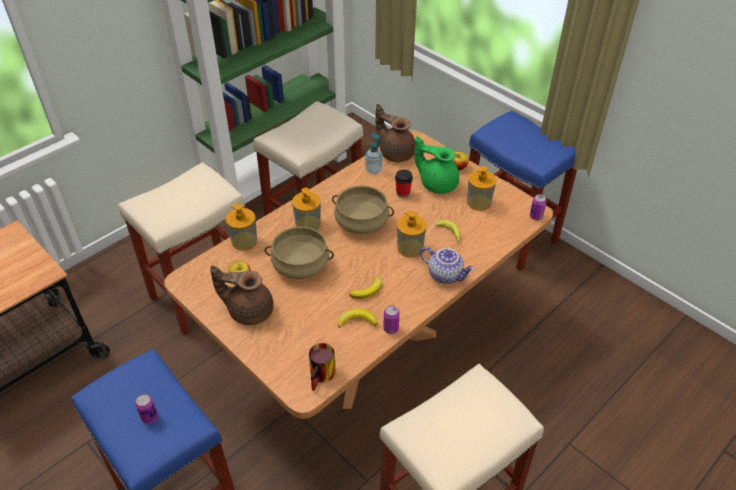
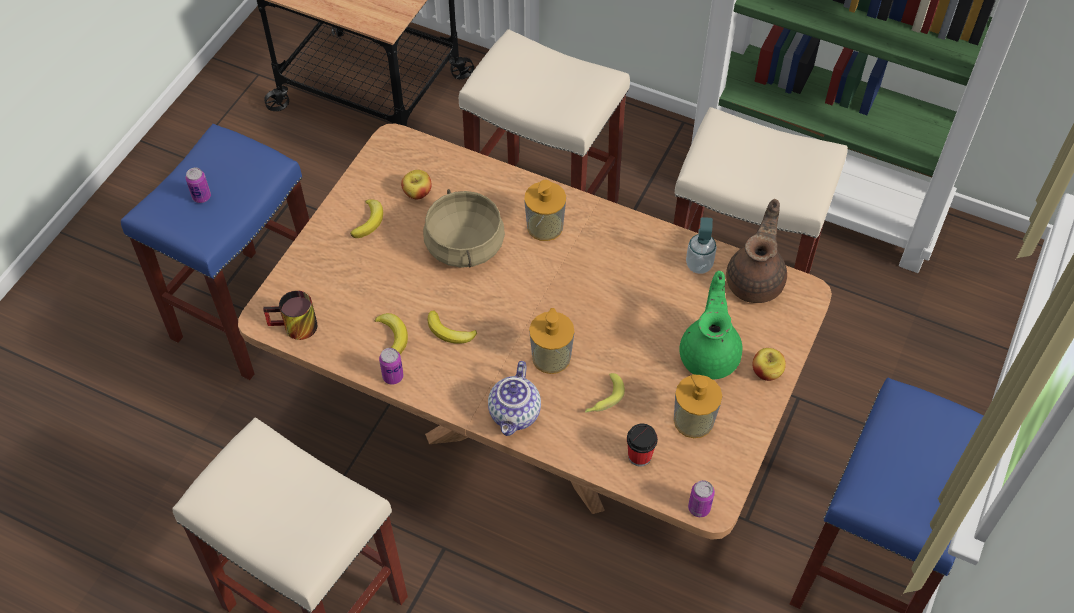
camera: 70 degrees right, 10 degrees up
(244, 241) = (483, 172): soap dispenser -> none
(249, 310) = (369, 221): brown teapot -> banana
(362, 222) = (577, 285): beige cooking pot -> none
(403, 193) = (664, 316): cup -> cup (639, 456)

